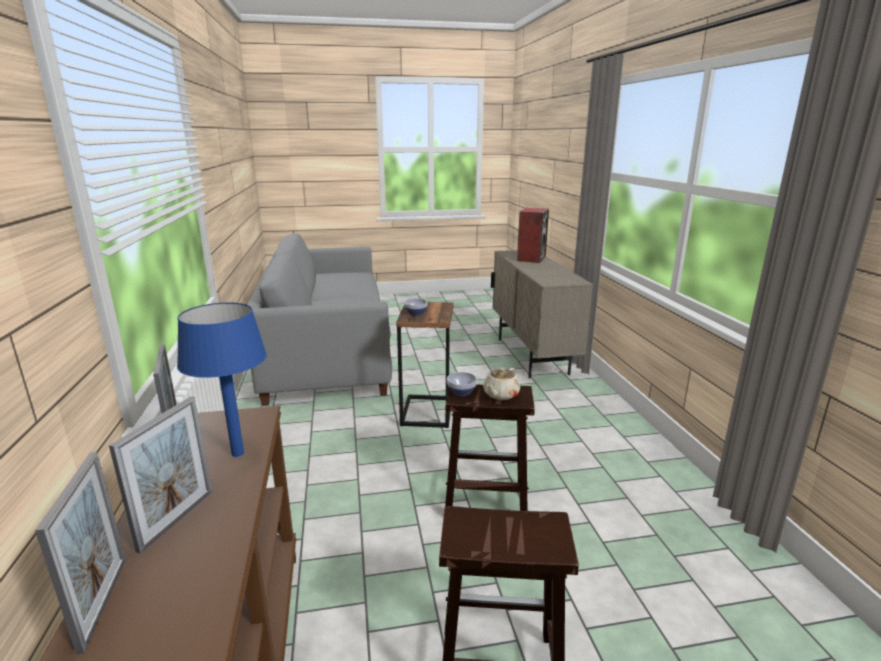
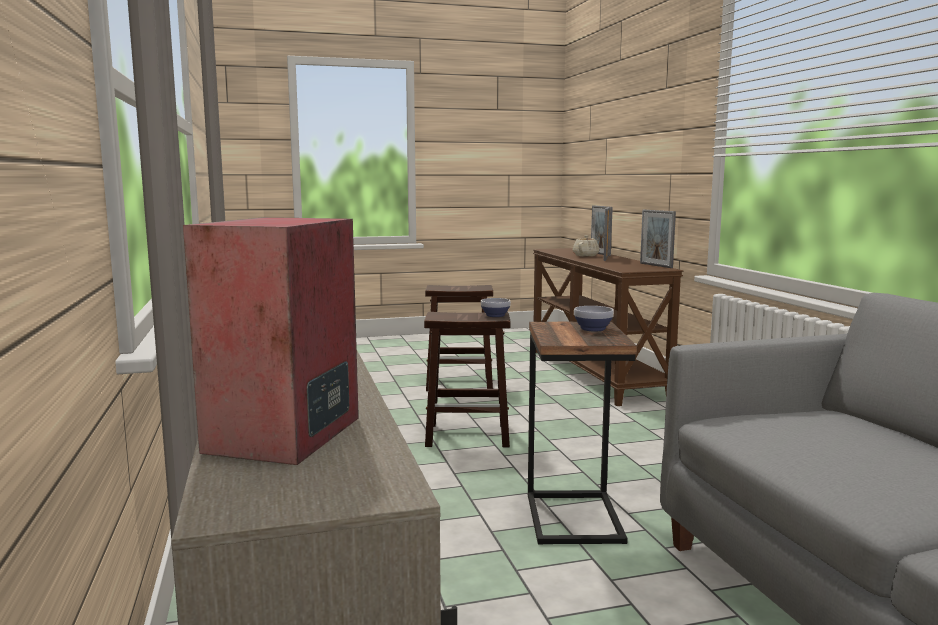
camera: 175 degrees right, 10 degrees down
(238, 453) = (611, 264): blue table lamp -> none
(500, 395) = (457, 315): beige teapot -> beige teapot (586, 255)

